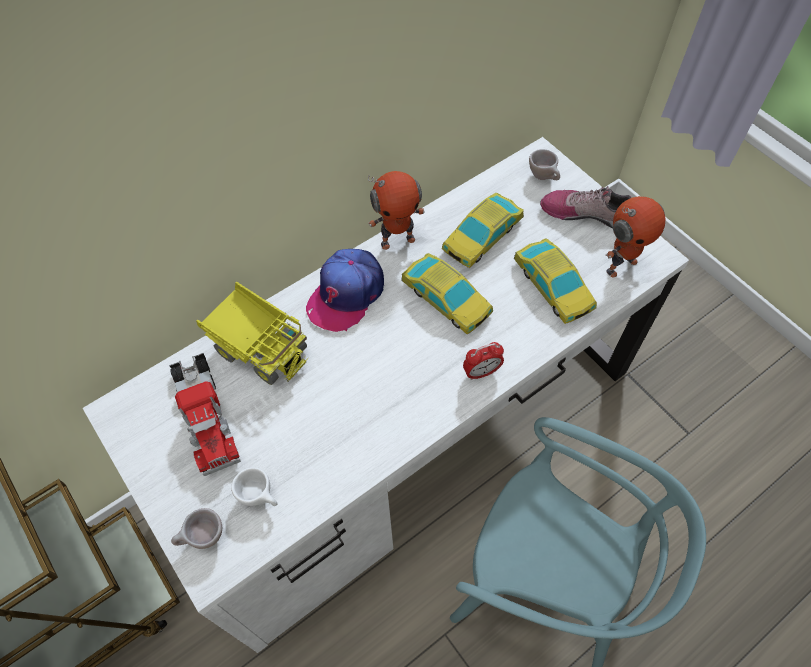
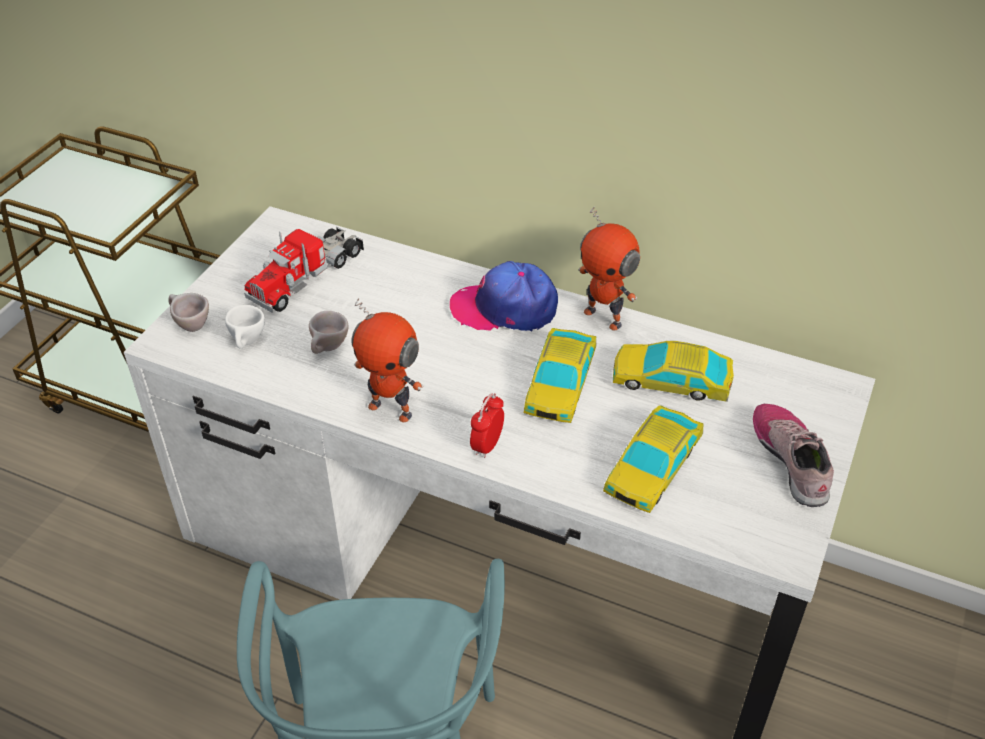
camera: 60 degrees right, 15 degrees down
(260, 347) = (400, 277): toy truck -> none
(481, 372) = (487, 445): alarm clock -> alarm clock turned 75 degrees clockwise
(544, 177) = (810, 402): beige cup -> beige cup (328, 349)
(620, 265) = (740, 520): toy robot -> toy robot (391, 409)

